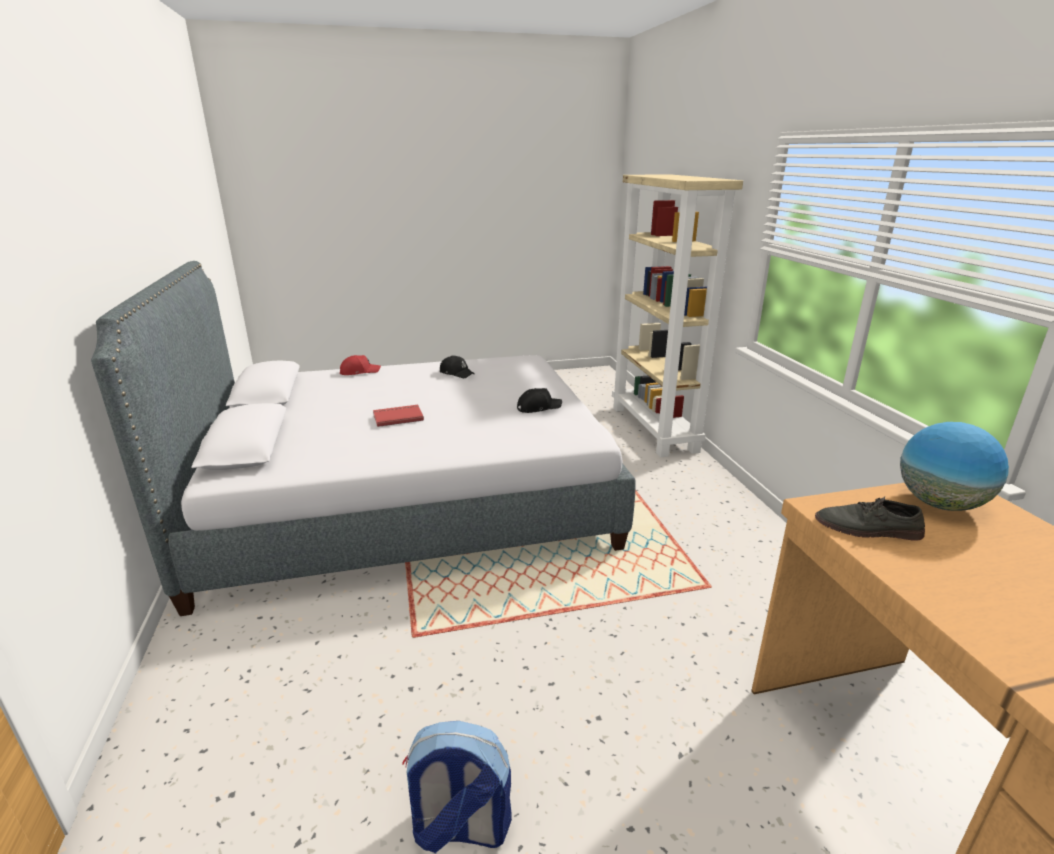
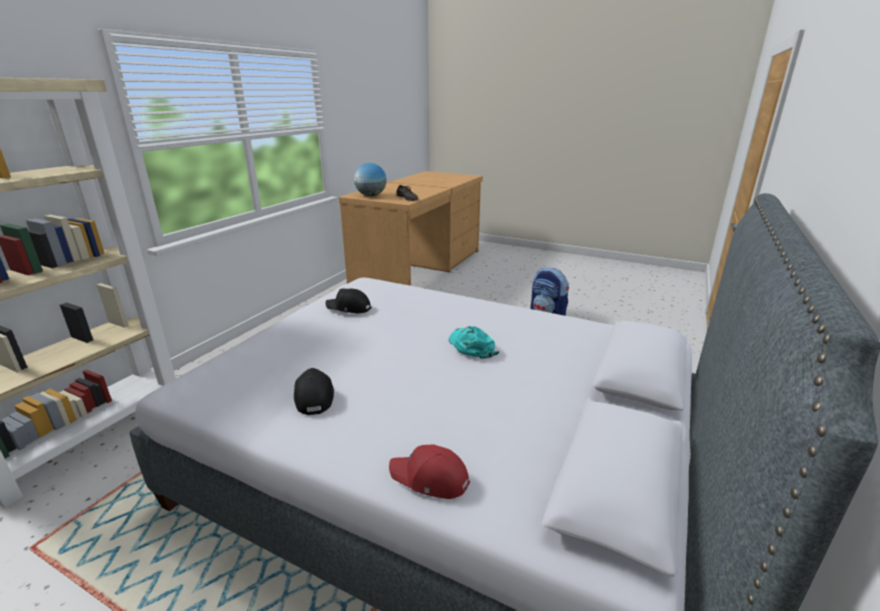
camera: 140 degrees left, 0 degrees up
(397, 417) = (471, 346): red book -> turquoise cap

